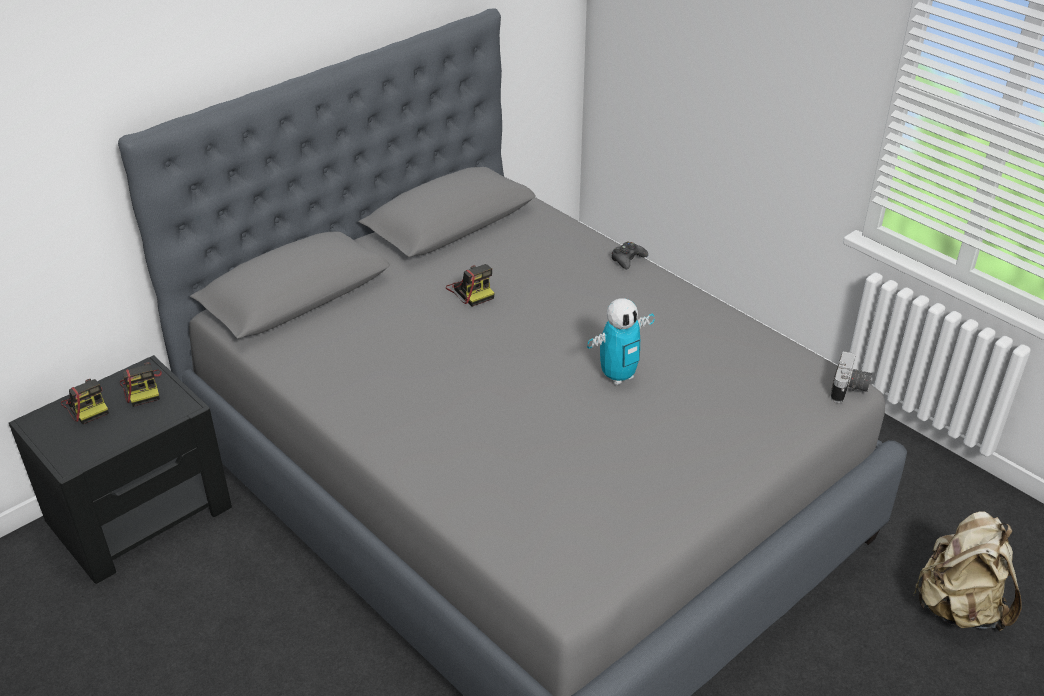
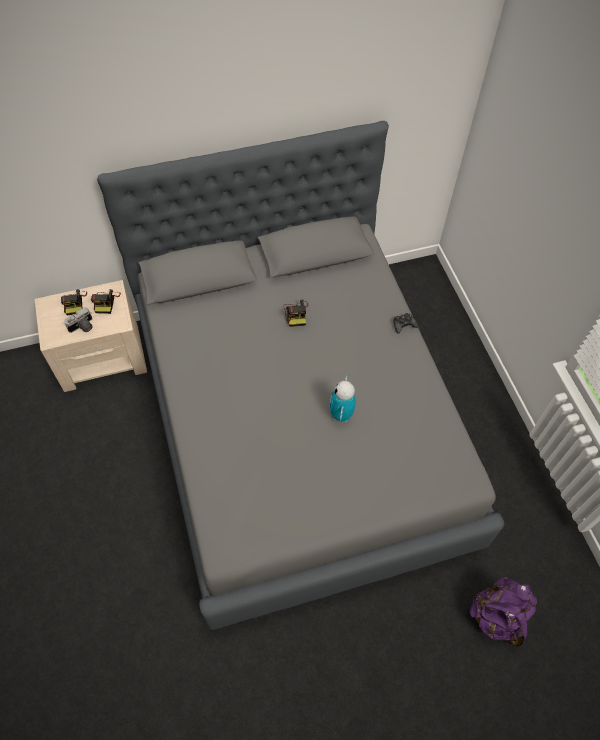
camera: 25 degrees right, 20 degrees up
(140, 513) = (102, 357): black nightstand -> beige nightstand
(618, 376) = (341, 415): toy robot -> toy robot turned 105 degrees clockwise
(849, 390) = (472, 485): camera -> camera (82, 327)
(958, 608) = (497, 616): beige backpack -> purple backpack

